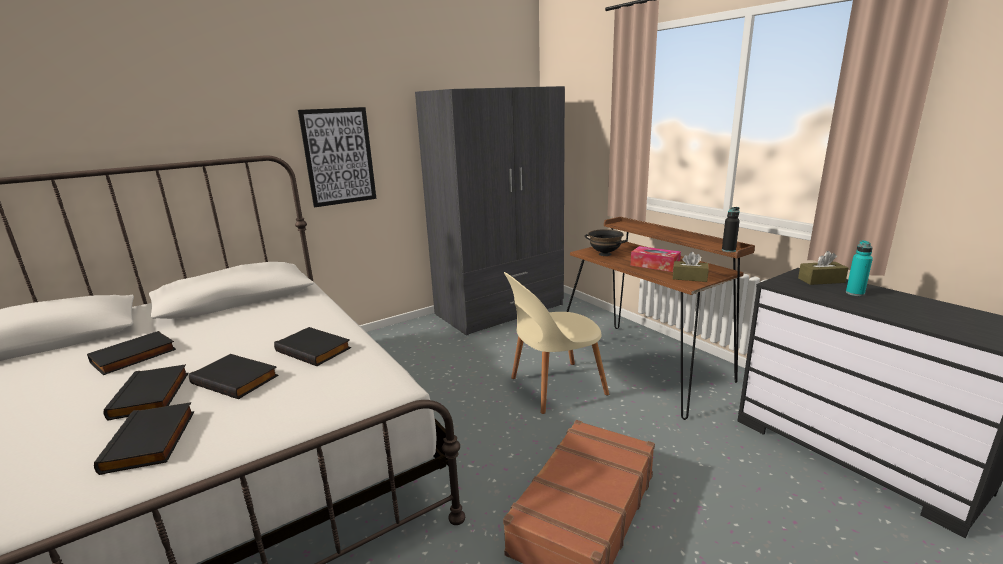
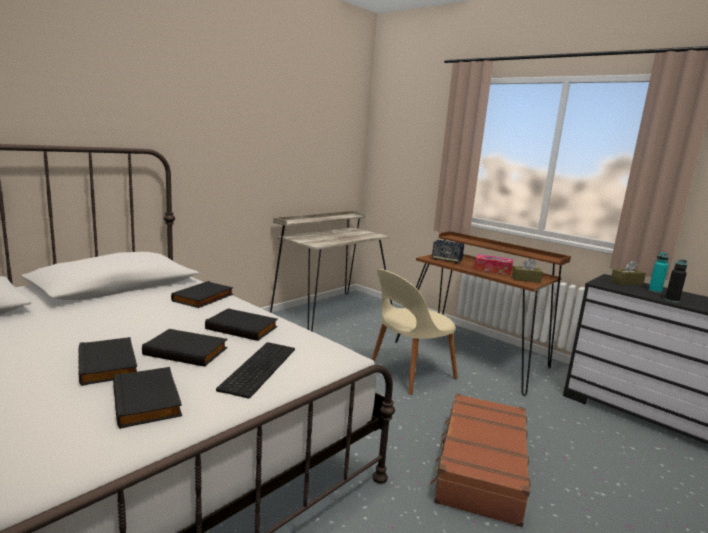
camera: 15 degrees left, 5 degrees down
(134, 357) = (53, 333): black book -> black book (204, 298)
(290, 401) = (257, 367): none -> keyboard
(339, 156) = (207, 158): picture -> none
(500, 309) = (330, 311): grey wardrobe -> beige desk
(605, 254) = (446, 260): black bowl -> speaker
(728, 250) = (552, 259): black bottle -> black bottle (672, 300)

